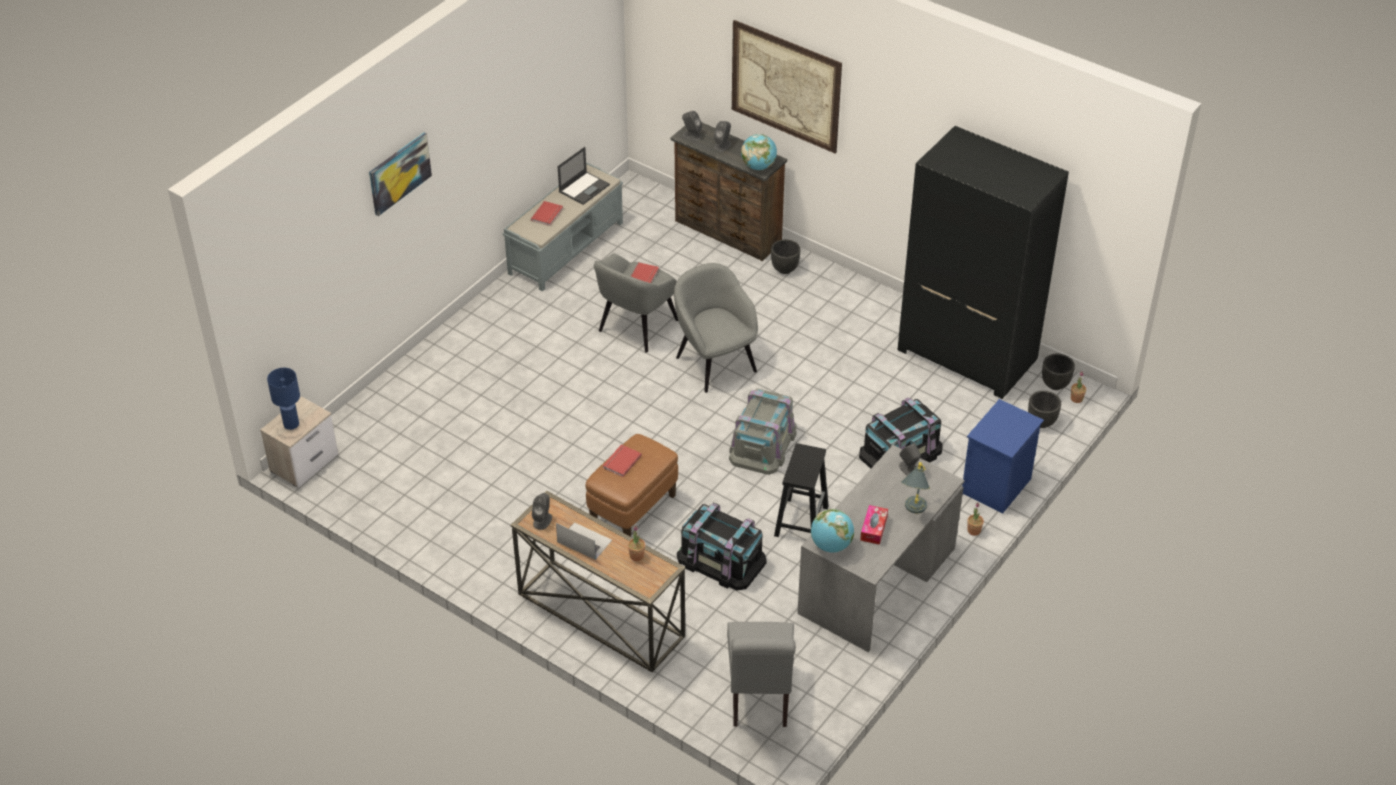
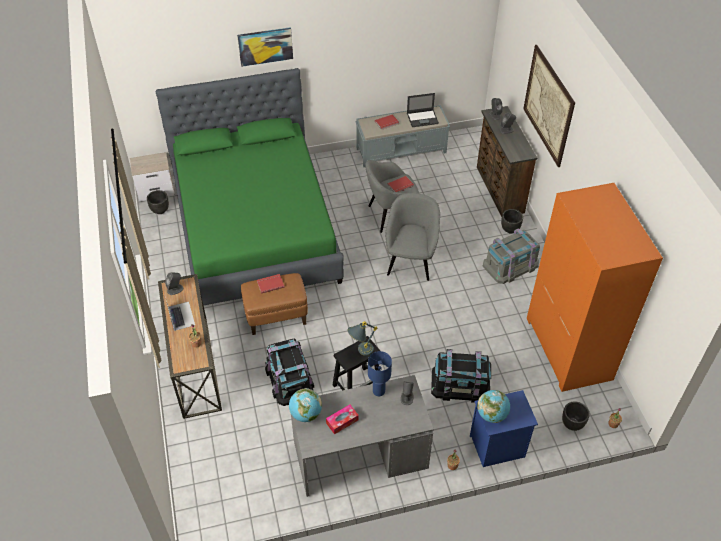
camera: 40 degrees right, 5 degrees up
(291, 424) = (145, 164): blue table lamp -> blue table lamp (379, 391)
(491, 432) = (255, 228): none -> green bed
(758, 166) = (514, 153): globe -> globe (492, 415)
(759, 699) = (218, 478): grey chair -> none
(763, 444) = (386, 325): grey storage box -> grey storage box (510, 264)
(913, 511) = (378, 427): grey table lamp -> grey table lamp (360, 351)
(968, 354) = (569, 349): black wardrobe -> orange wardrobe
(1054, 384) = (607, 405): black planter -> black planter (160, 210)

